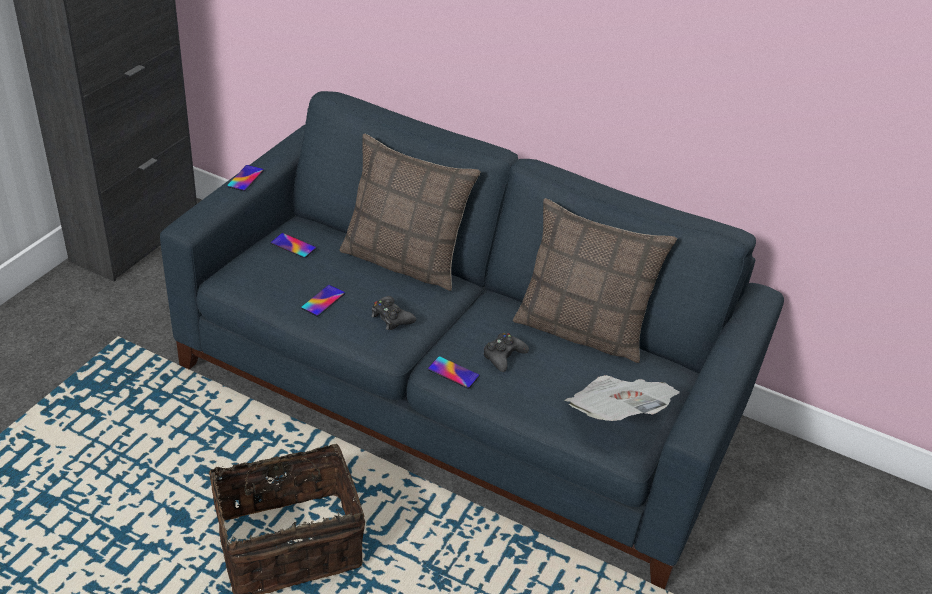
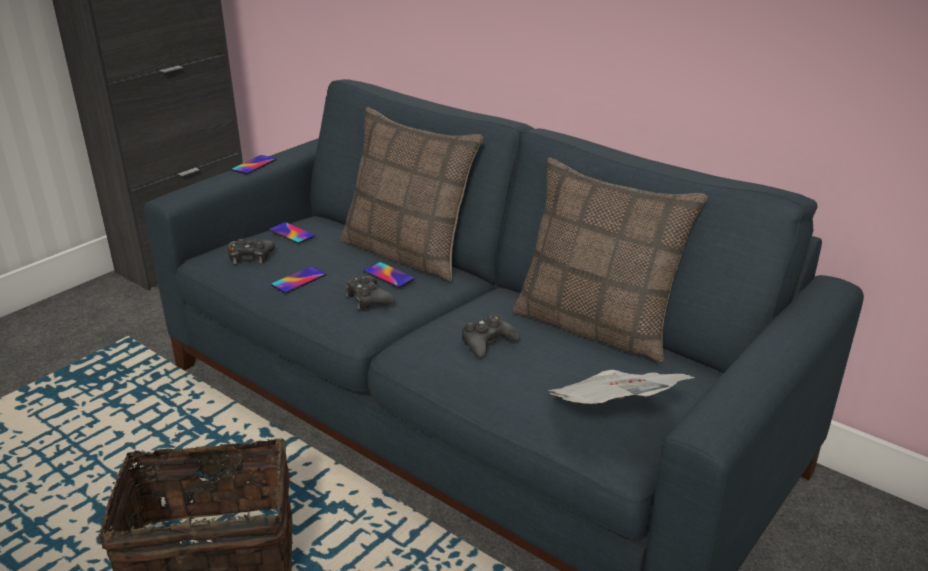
camera: 15 degrees right, 10 degrees down
(268, 277) = (250, 257): none -> black game controller
(453, 373) = (419, 355): phone -> phone (389, 275)

